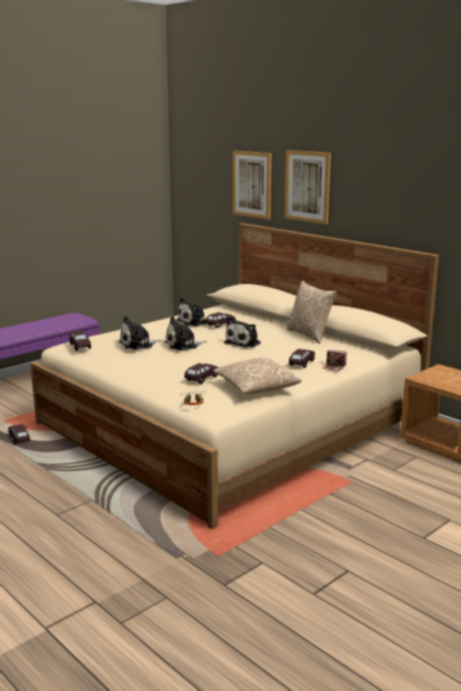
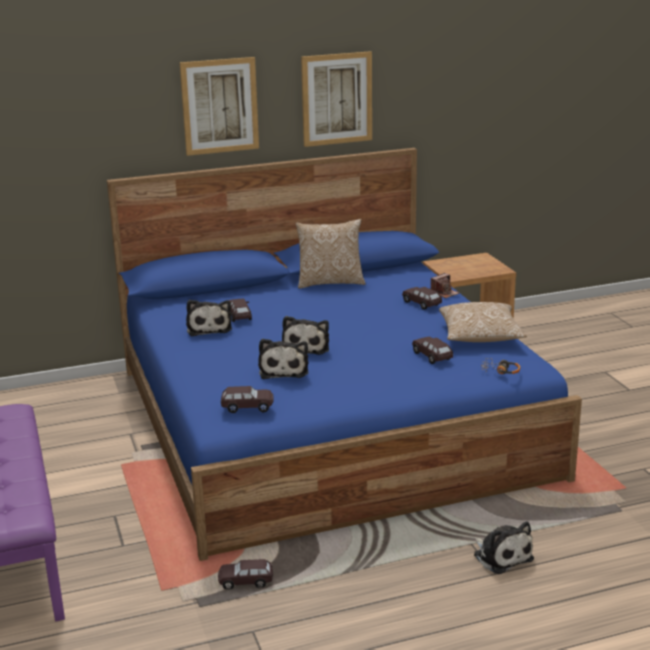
camera: 65 degrees left, 5 degrees up
(231, 422) = (327, 421): beige bed -> blue bed
(244, 343) = (325, 316): plush toy -> plush toy (501, 556)
(251, 184) = (114, 120): picture -> picture (337, 99)

